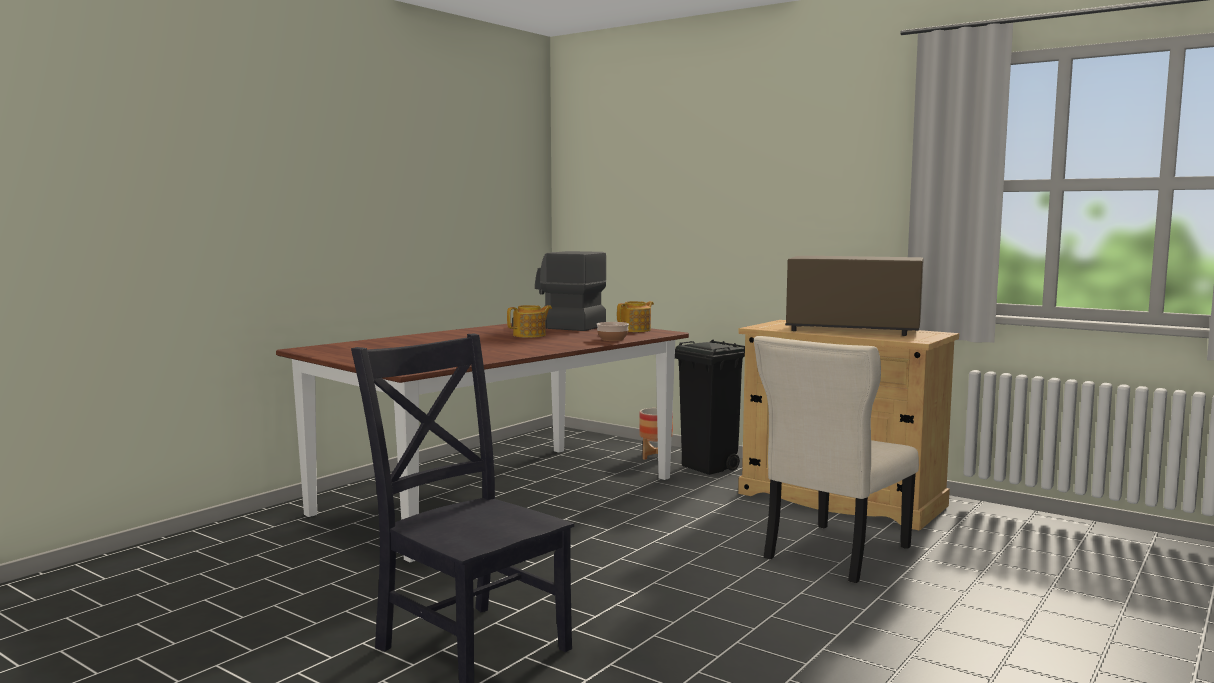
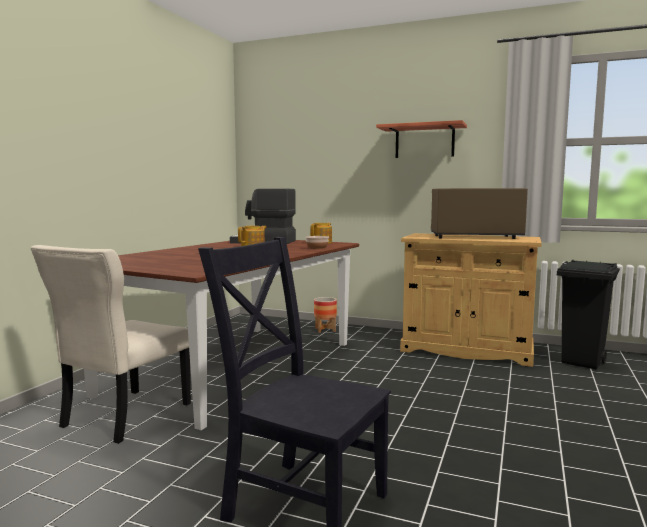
camera: 15 degrees left, 0 degrees up
(709, 468) = (366, 335): black trash can -> black trash can (582, 362)
(803, 182) = (424, 142): none -> shelf
(833, 554) = (498, 389): beige chair -> beige chair (123, 417)

